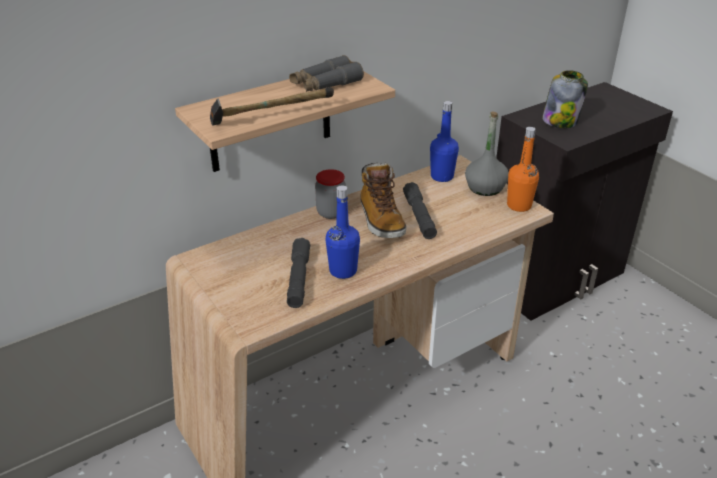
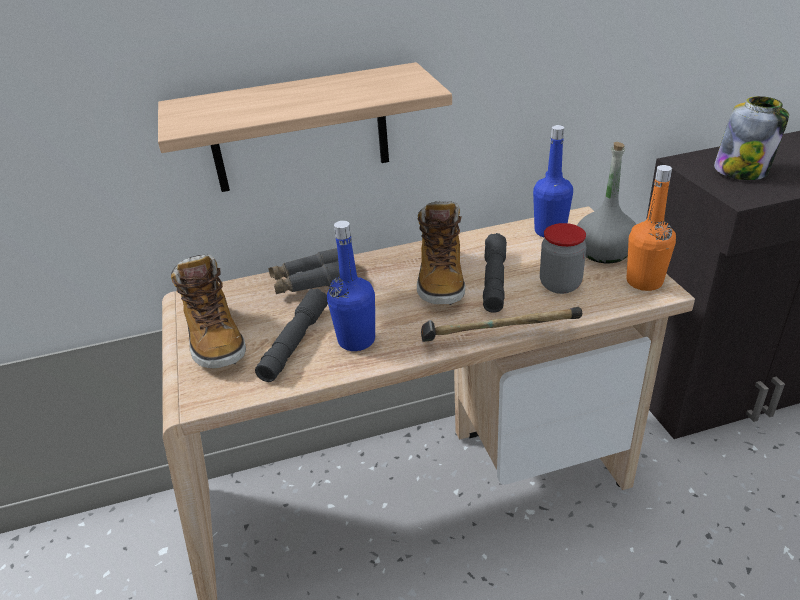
camera: 20 degrees right, 0 degrees up
(234, 285) = (214, 338): none -> boot
(270, 118) = (256, 118): hammer -> hammer (495, 338)
(325, 84) = (363, 83): grey binoculars -> grey binoculars (312, 281)
(331, 212) = (382, 262): jar -> jar (560, 284)

